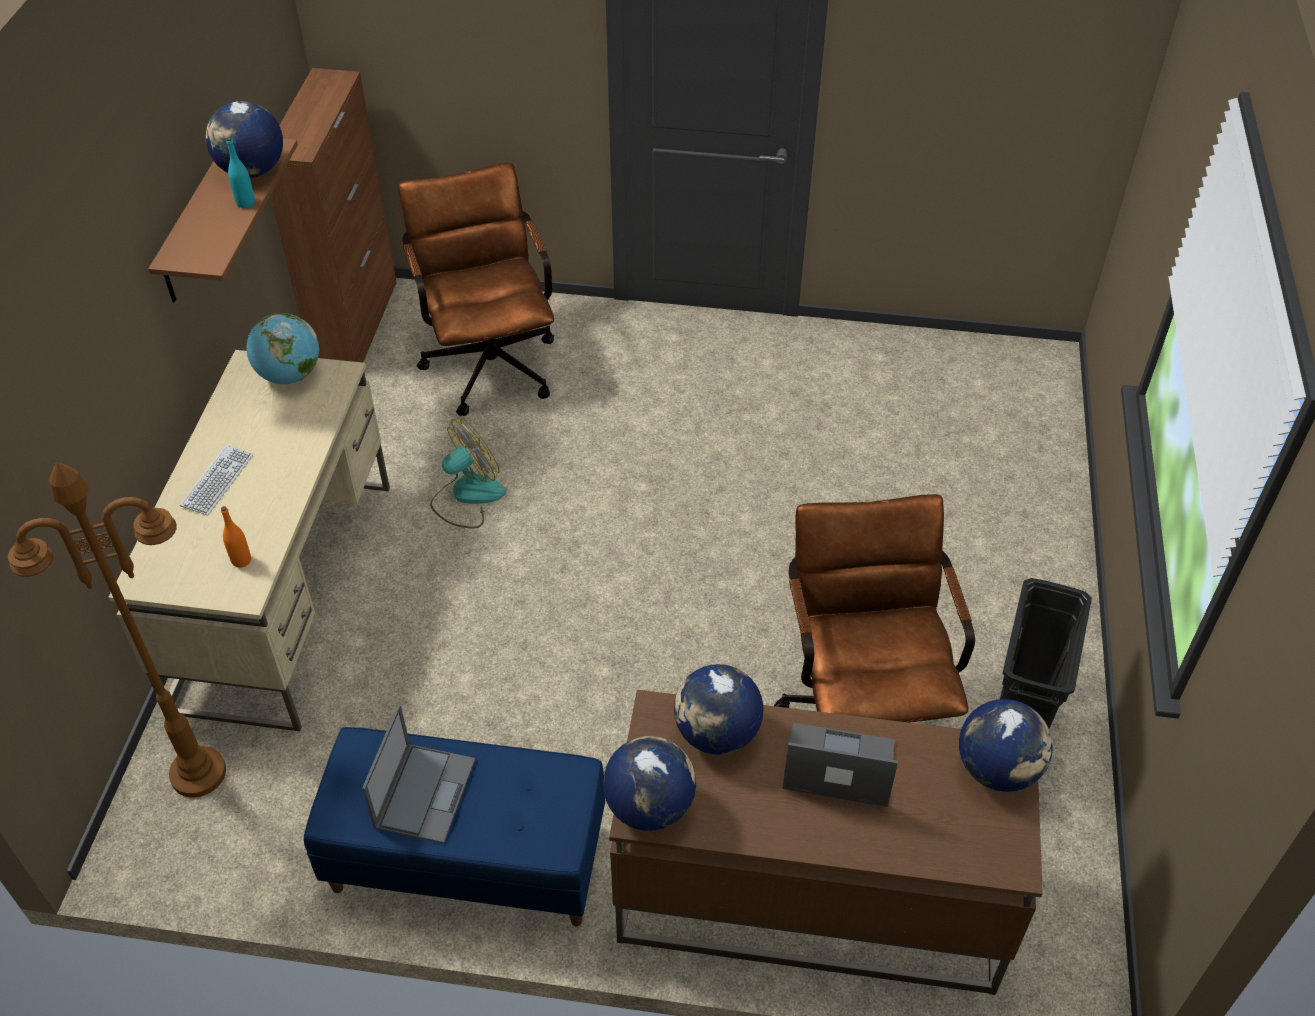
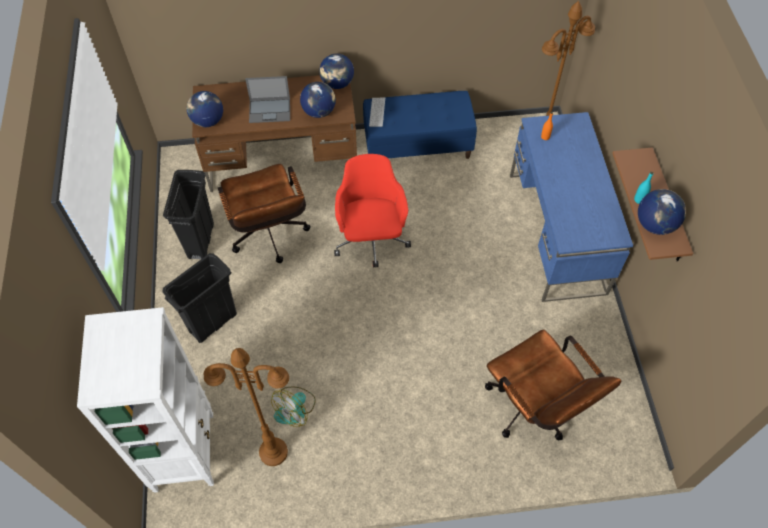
camera: 165 degrees right, 10 degrees up
(217, 481) = (583, 170): keyboard -> keyboard (377, 112)
(285, 592) = (556, 233): beige desk -> blue desk
(289, 375) = (592, 235): globe -> none
(356, 325) = (634, 419): brown cabinet -> none
(425, 792) = (431, 112): laptop -> none
(467, 496) = (498, 307): fan -> fan (295, 408)
(652, 659) = (371, 240): none -> red office chair
(893, 386) = (273, 452): none -> brown floor lamp
(985, 575) = (213, 322): none -> black trash can
(1028, 411) = (185, 451): none -> white bookcase

